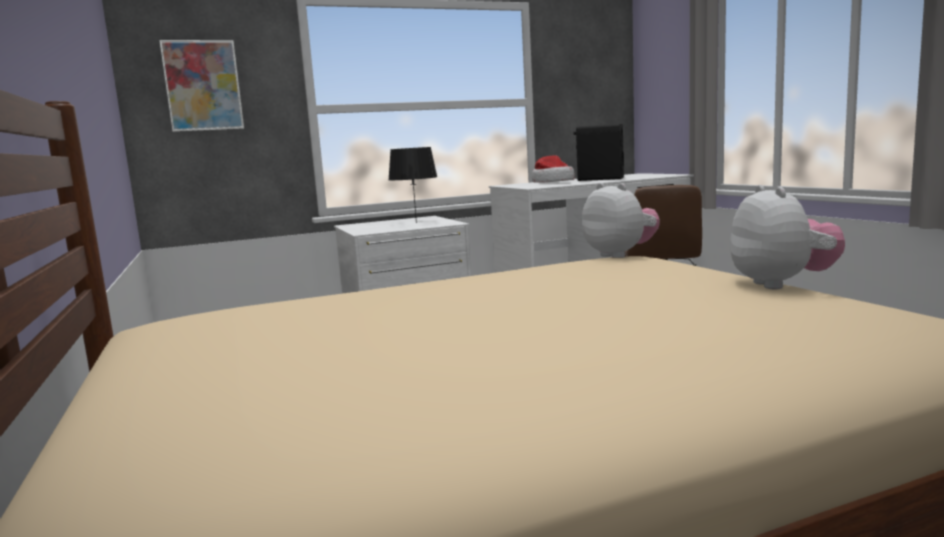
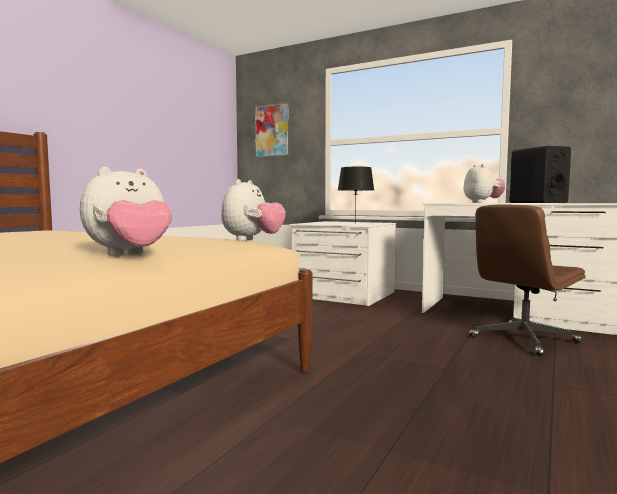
camera: 50 degrees right, 5 degrees down
(552, 183) = (482, 202): hat -> plush toy

